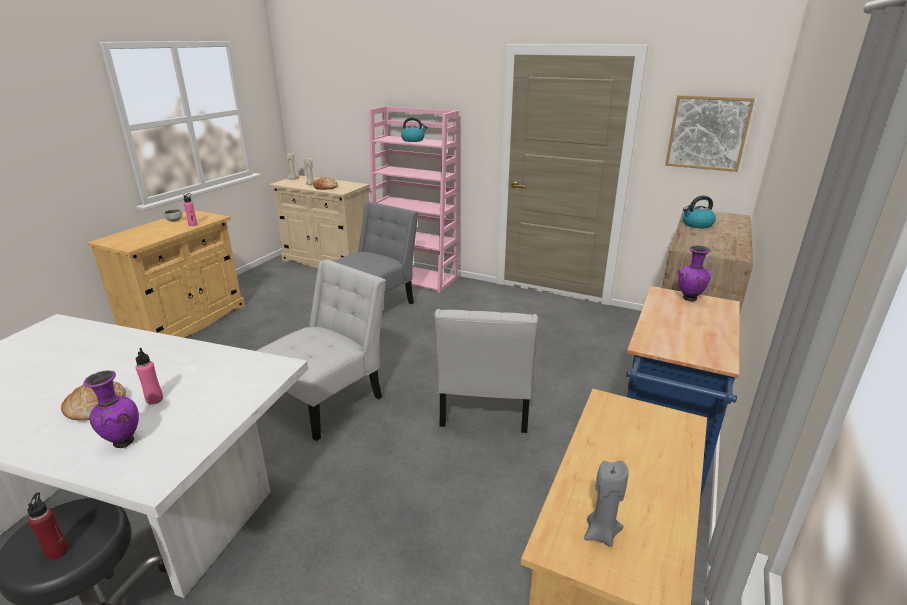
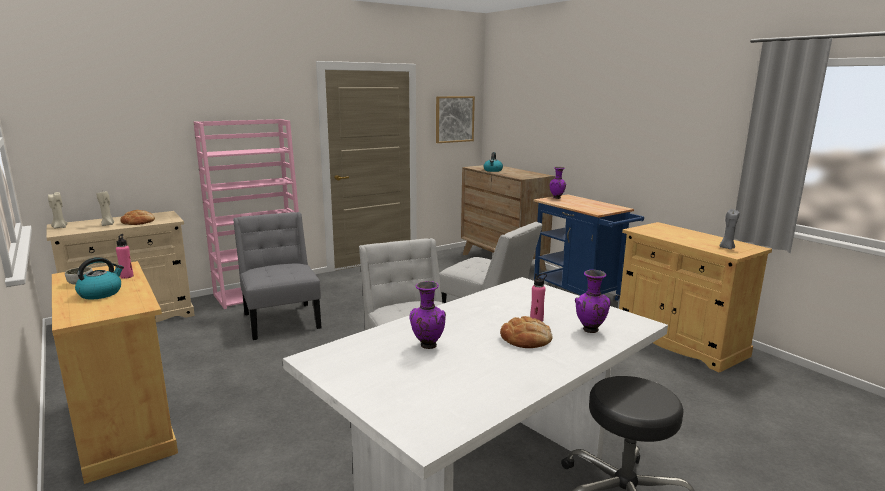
camera: 60 degrees left, 10 degrees down
(57, 552) = (651, 396): red bottle -> none
(77, 359) = (427, 346): none -> purple vase
(413, 140) = (245, 151): kettle -> kettle (101, 293)

